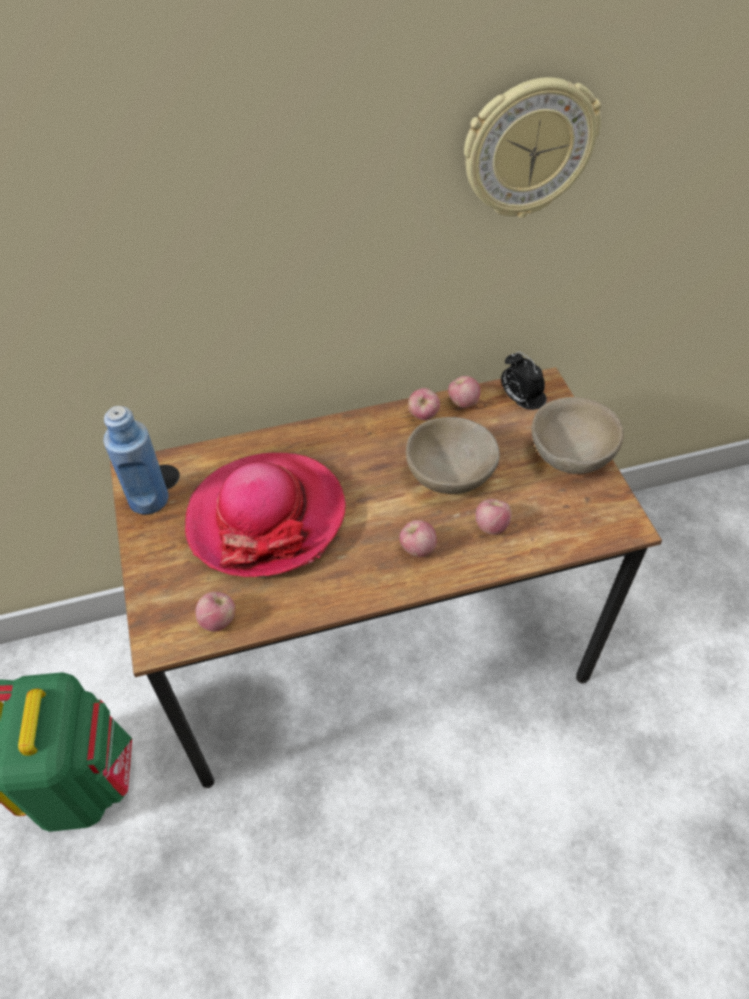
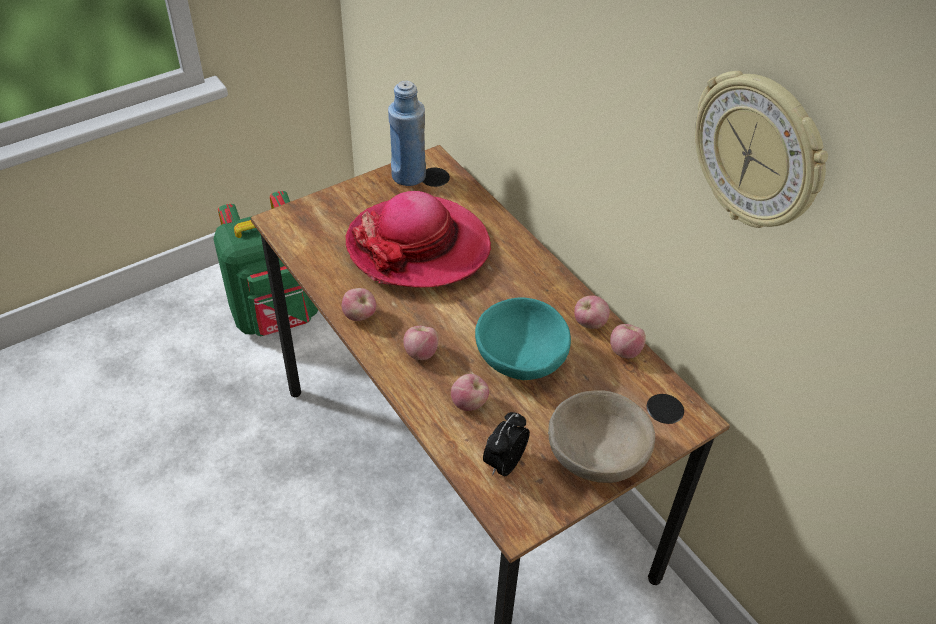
camera: 70 degrees right, 5 degrees down
(218, 620) = (307, 247): apple -> apple (359, 316)
(449, 476) = (519, 359): beige bowl -> turquoise bowl
(518, 398) = (657, 396): alarm clock -> alarm clock (504, 462)

